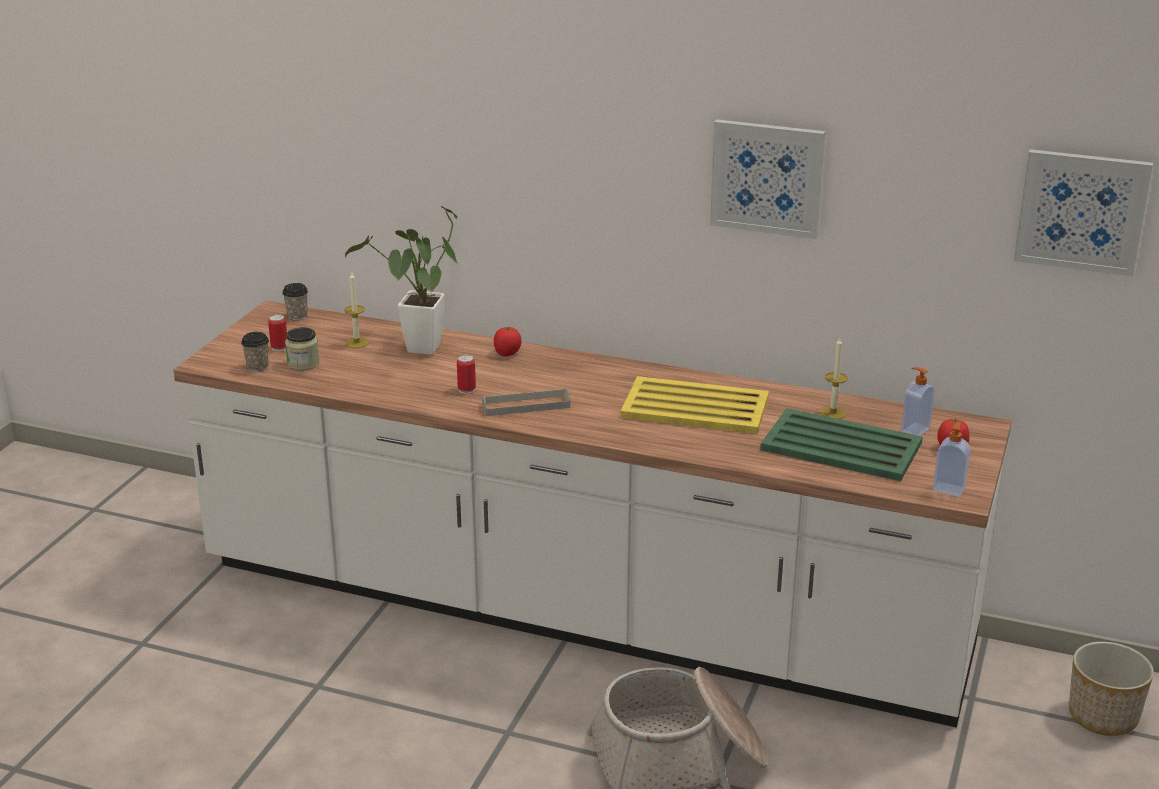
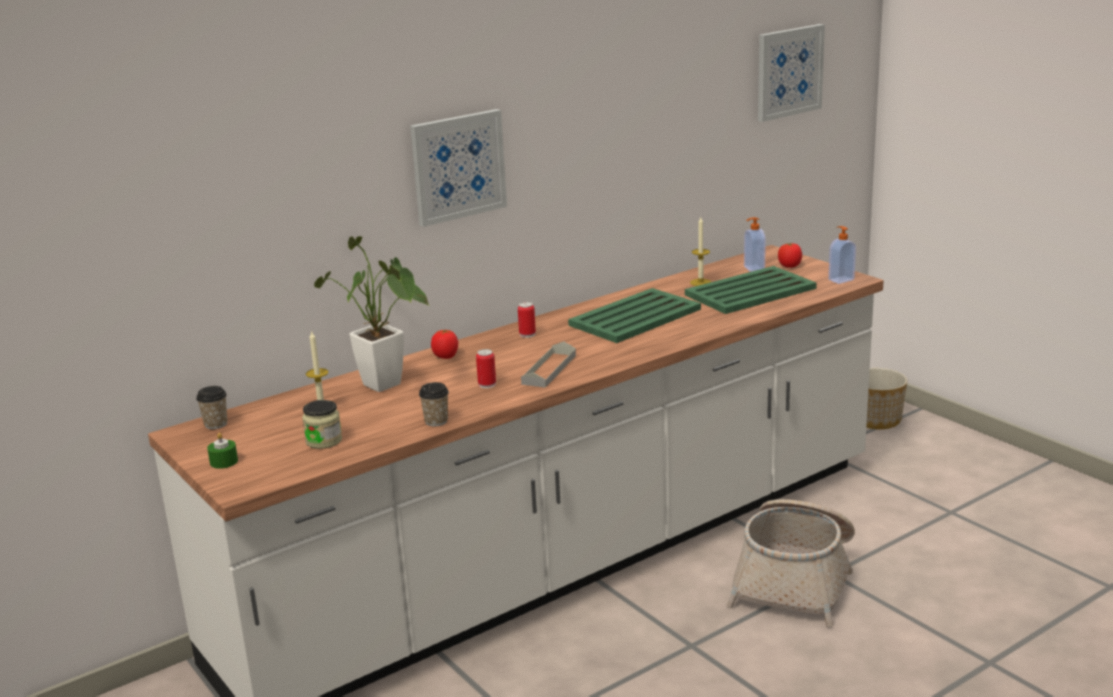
camera: 55 degrees left, 5 degrees down
(240, 342) = (224, 462): none -> green candle
(257, 367) = (294, 463): cup -> cup (436, 421)
(279, 347) = (269, 445): can -> can (527, 334)
(693, 407) = (634, 317): yellow tray -> green tray
(767, 178) = (605, 113): picture -> picture (458, 166)

